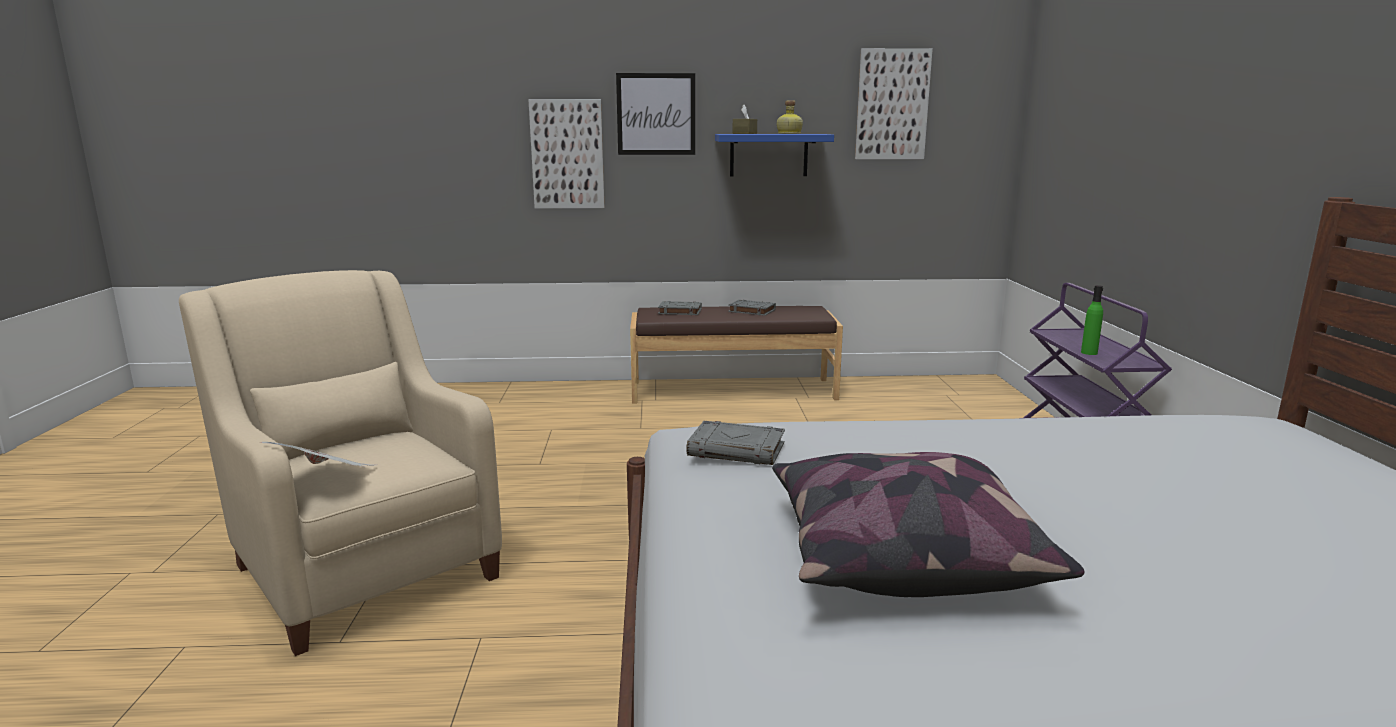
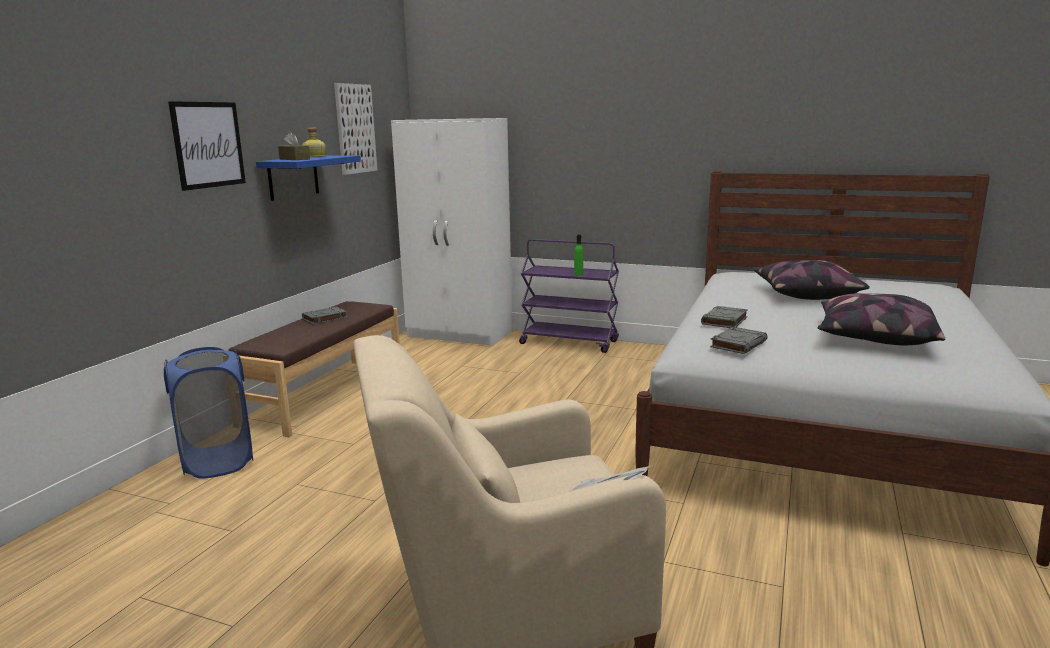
camera: 65 degrees left, 0 degrees up
(567, 154) = (133, 196): picture -> none
(571, 395) = (218, 461): none -> blue laundry basket
(679, 311) = (279, 337): grey book -> grey book (724, 321)
(986, 399) = (460, 334): none -> white wardrobe
(1174, 483) = (805, 294): none -> pillow

